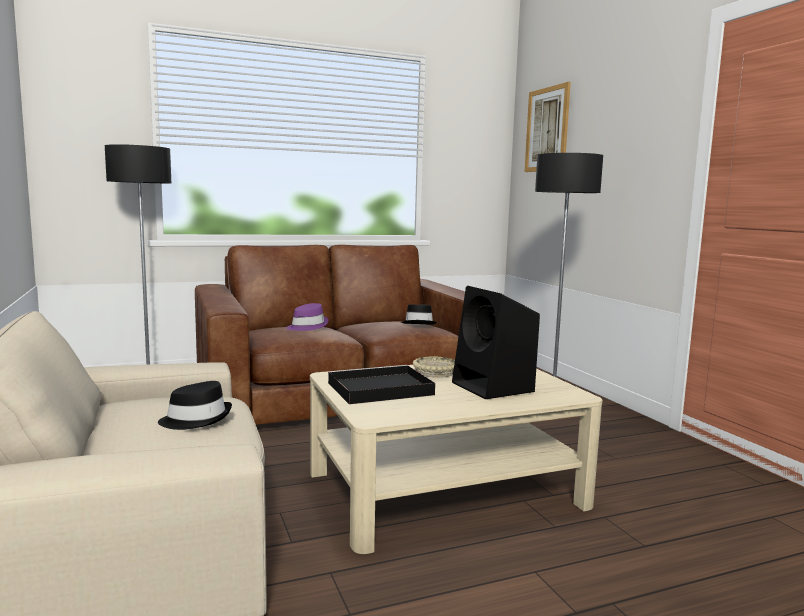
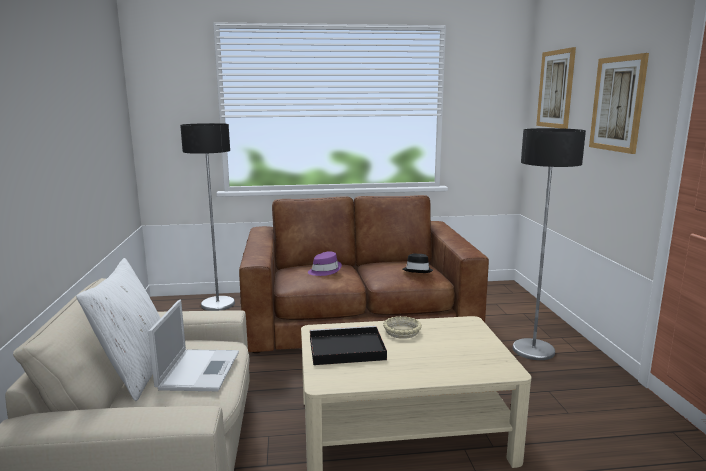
camera: 15 degrees right, 5 degrees up
(102, 428) = (136, 371): none -> white pillow
(196, 419) = (199, 369): black hat -> laptop
(494, 387) = (441, 355): black speaker -> none
(625, 134) = (617, 104): none -> picture

